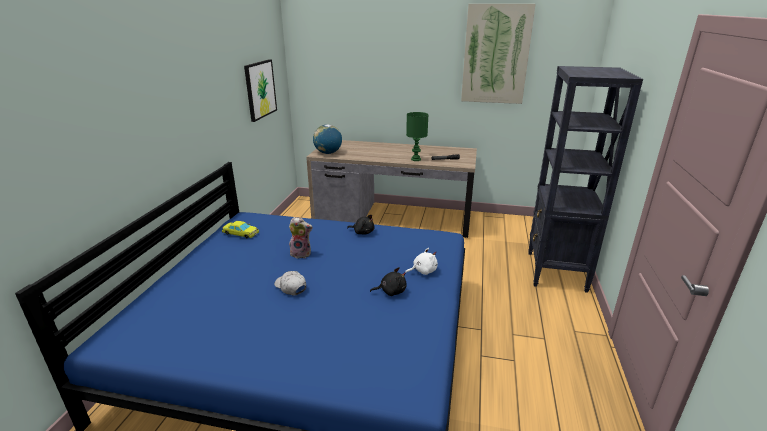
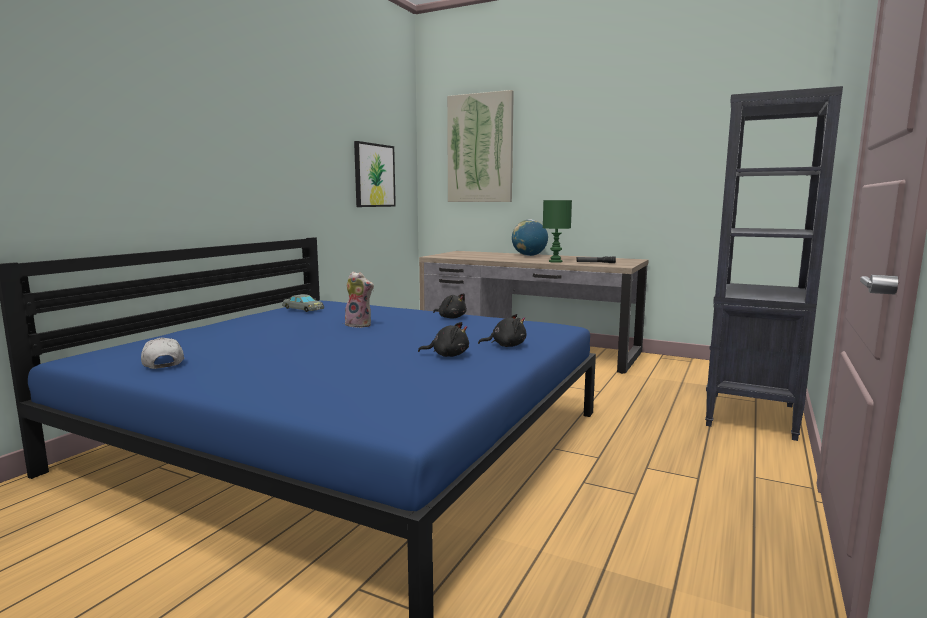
camera: 15 degrees right, 15 degrees down
(241, 233) = (303, 308): yellow toy car -> grey toy car
(290, 287) = (322, 342): white cap -> white cap (163, 363)
(328, 153) = (448, 256): globe -> globe (529, 255)
(423, 271) = (506, 346): white plush toy -> black plush toy
(496, 55) = (670, 132): picture -> picture (480, 148)

